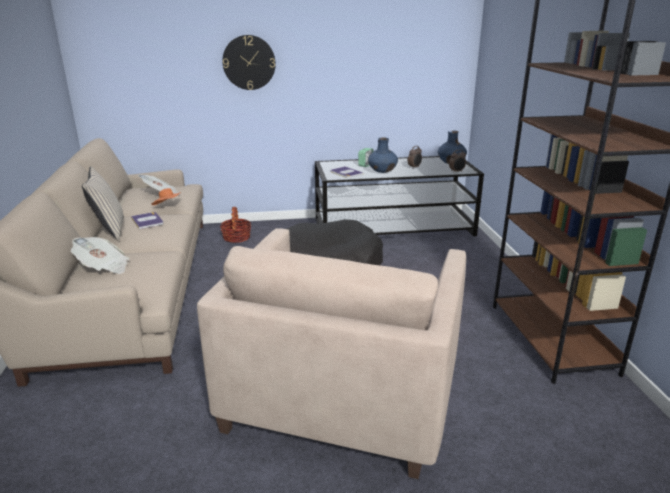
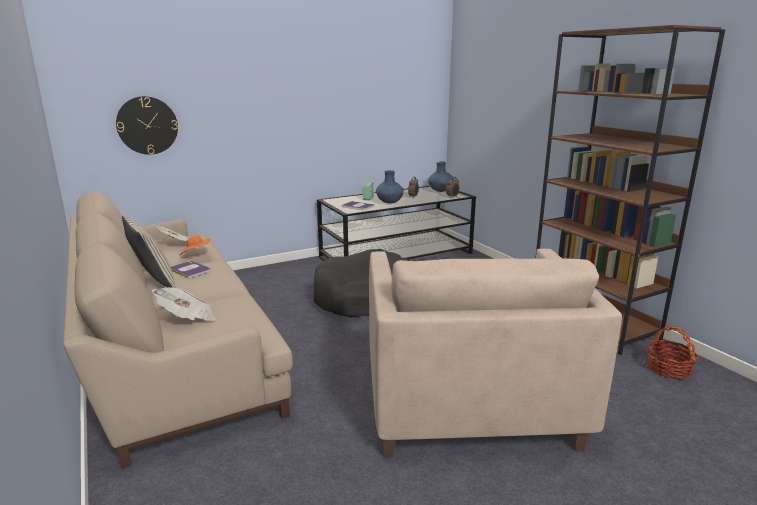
camera: 20 degrees left, 5 degrees down
(236, 237) = (252, 283): basket -> basket (668, 369)
(249, 62) = (251, 105): wall clock -> wall clock (147, 125)

